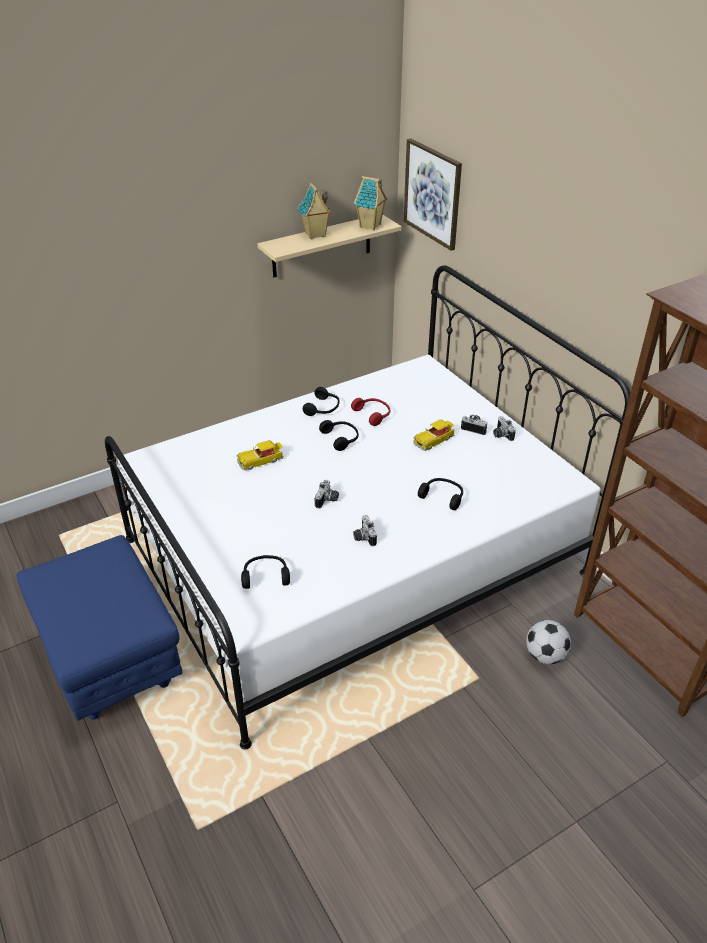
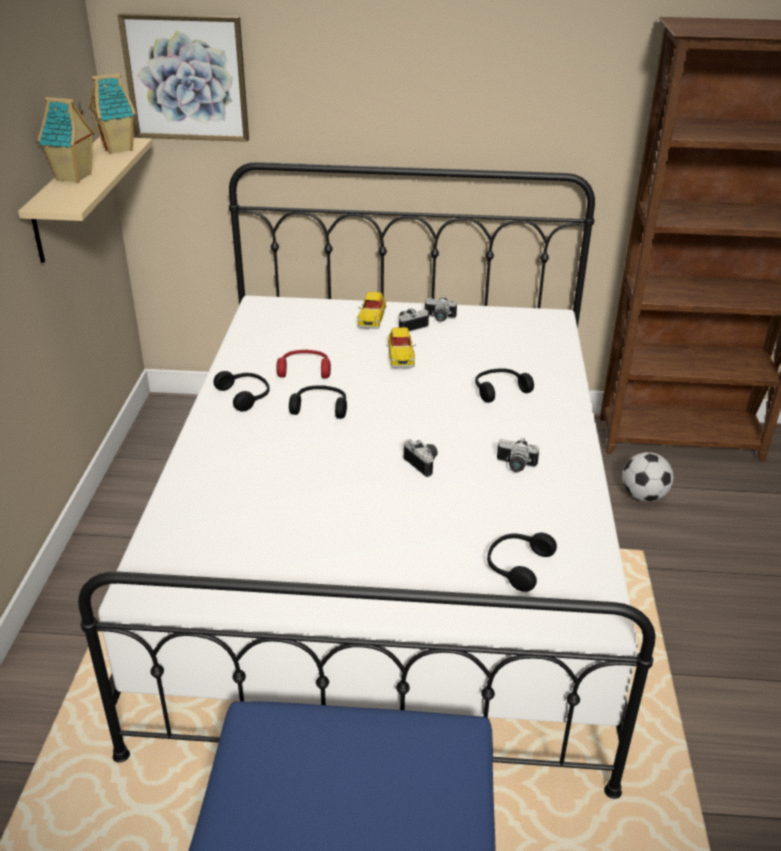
camera: 55 degrees left, 5 degrees down
(261, 460) = (287, 481): toy car -> toy car (372, 318)

